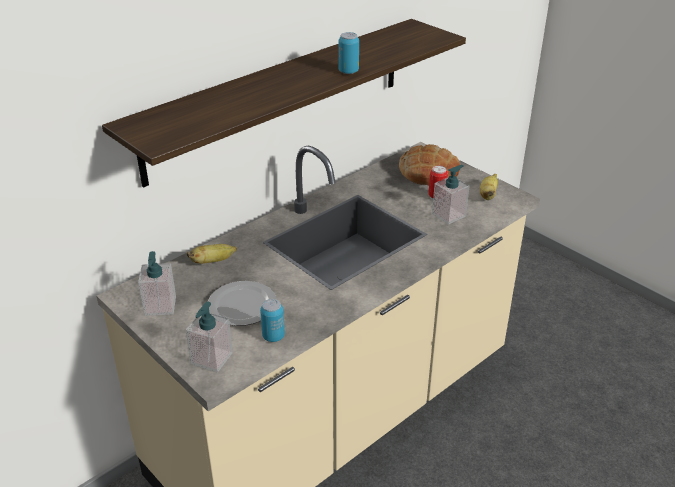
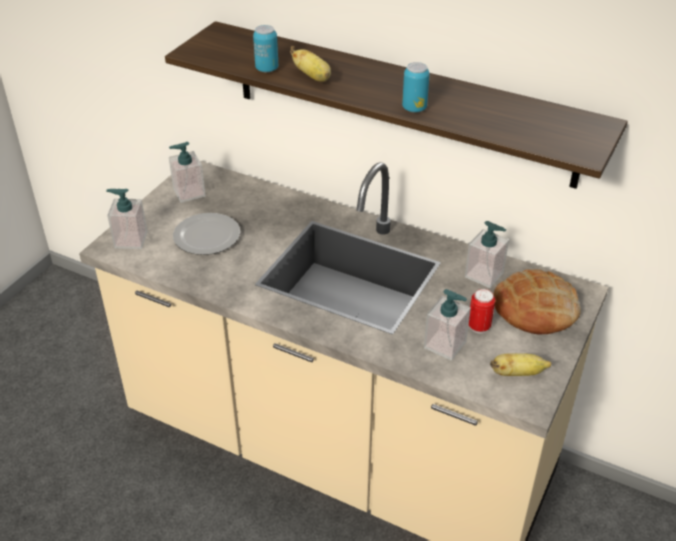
camera: 70 degrees right, 5 degrees up
(213, 261) = (265, 201): banana -> banana (313, 77)
(273, 336) = (170, 266): can -> can (267, 69)
(383, 181) = (484, 275): none -> soap dispenser

